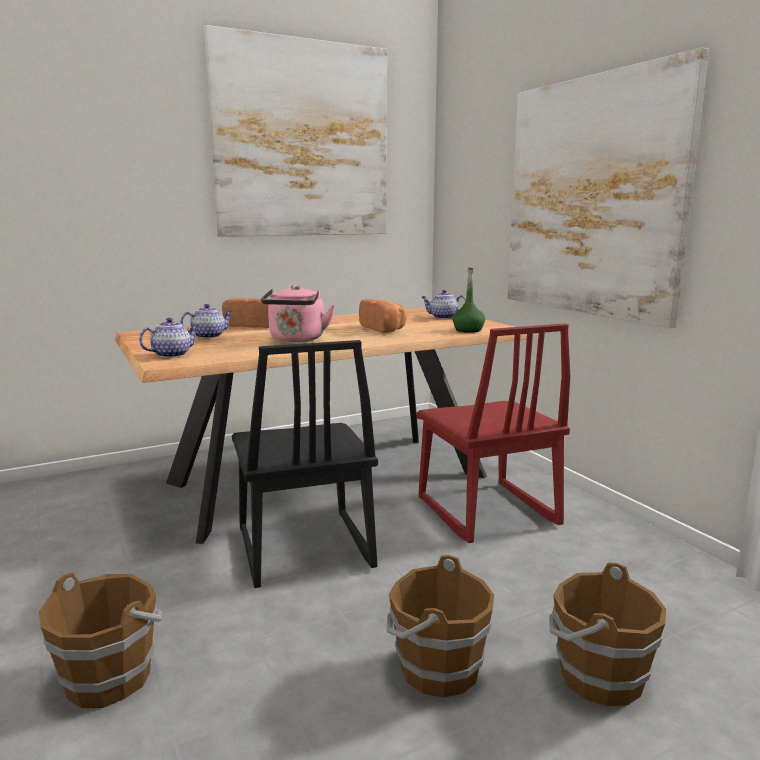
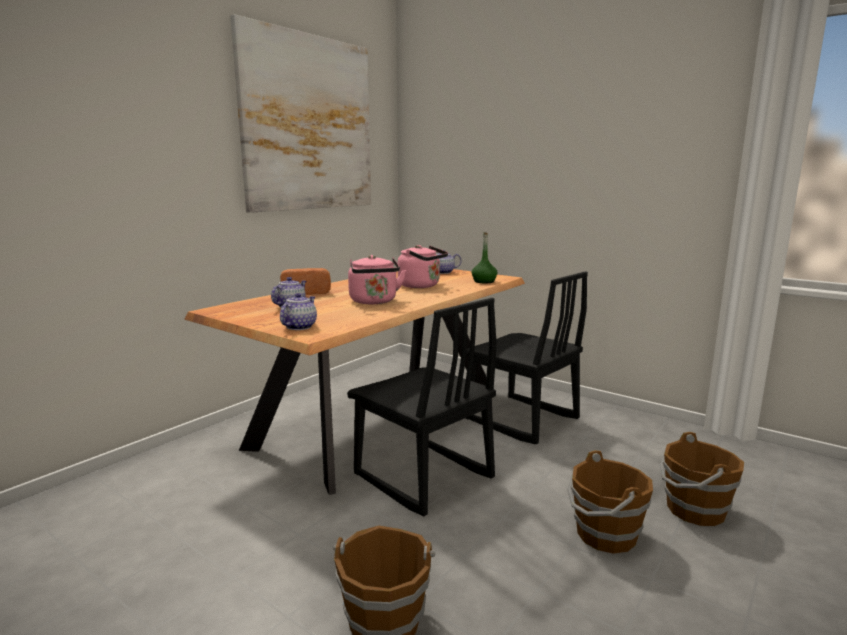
camera: 25 degrees left, 0 degrees up
(384, 329) = (421, 286): bread -> pink kettle
(485, 512) = (521, 420): red chair -> black chair
(592, 198) = (564, 178): picture -> none

